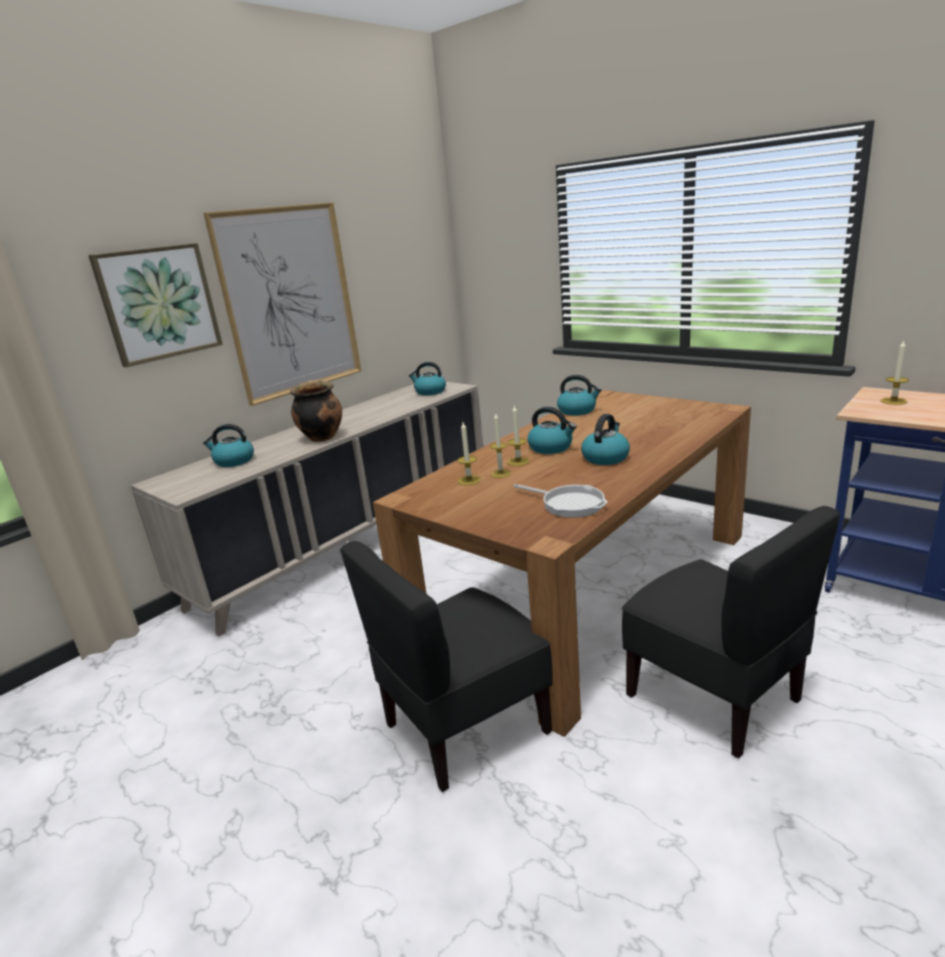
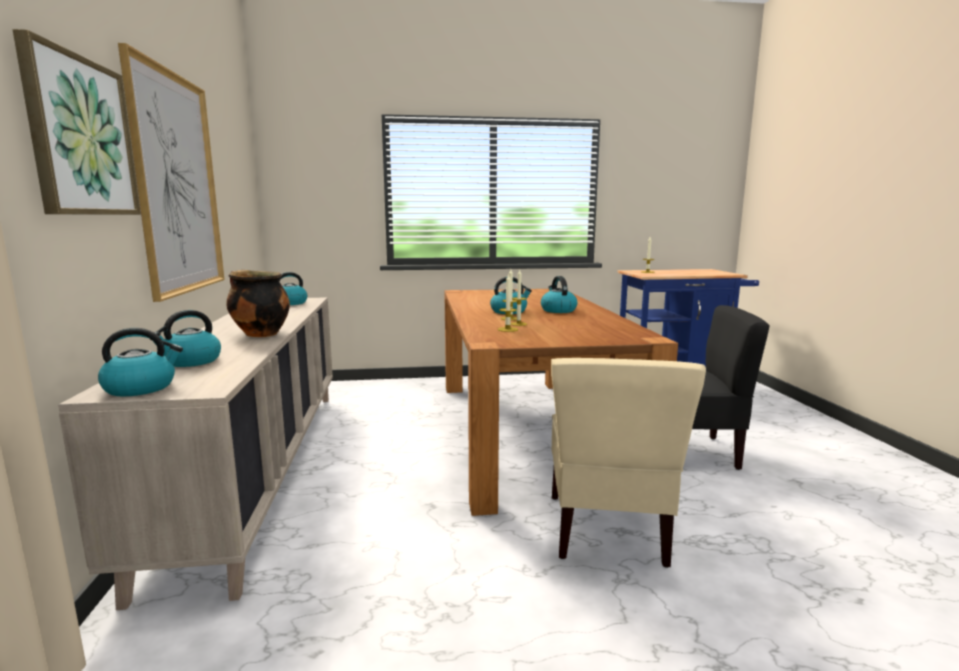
camera: 50 degrees left, 10 degrees down
(465, 727) = (608, 529): black chair -> beige chair
(569, 504) = (607, 326): frying pan -> none
(577, 410) = (466, 298): kettle -> kettle (141, 388)

